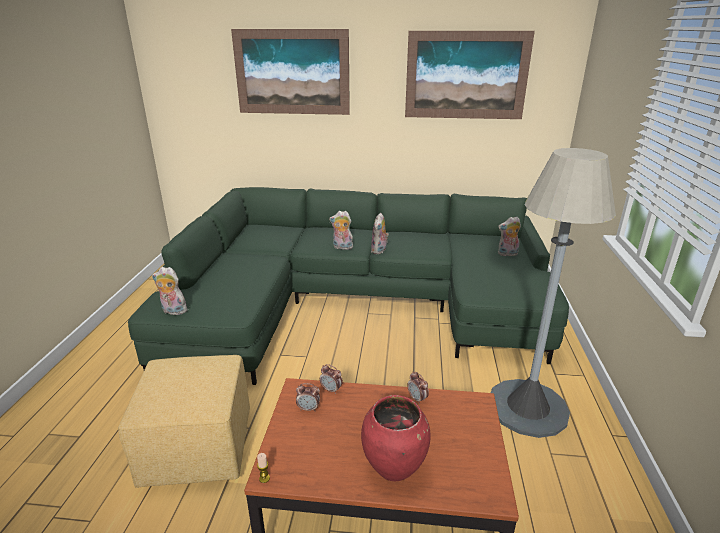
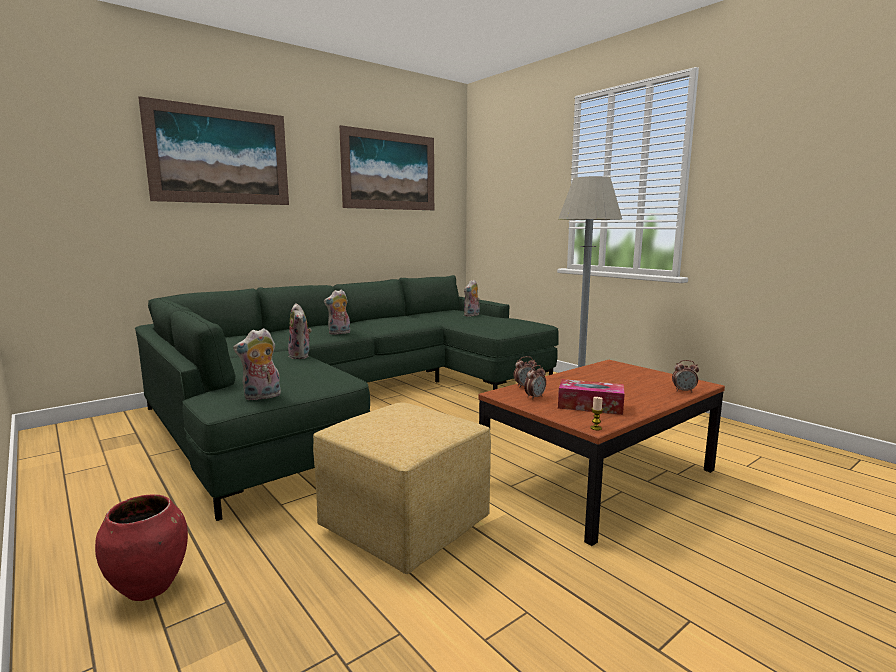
camera: 45 degrees left, 15 degrees down
(320, 449) = (590, 406): none -> tissue box
(379, 251) = (375, 330): plush toy -> plush toy (301, 356)
(394, 468) = (643, 395): red vase -> red vase (150, 588)
(417, 399) = (581, 372): alarm clock -> alarm clock (684, 391)

